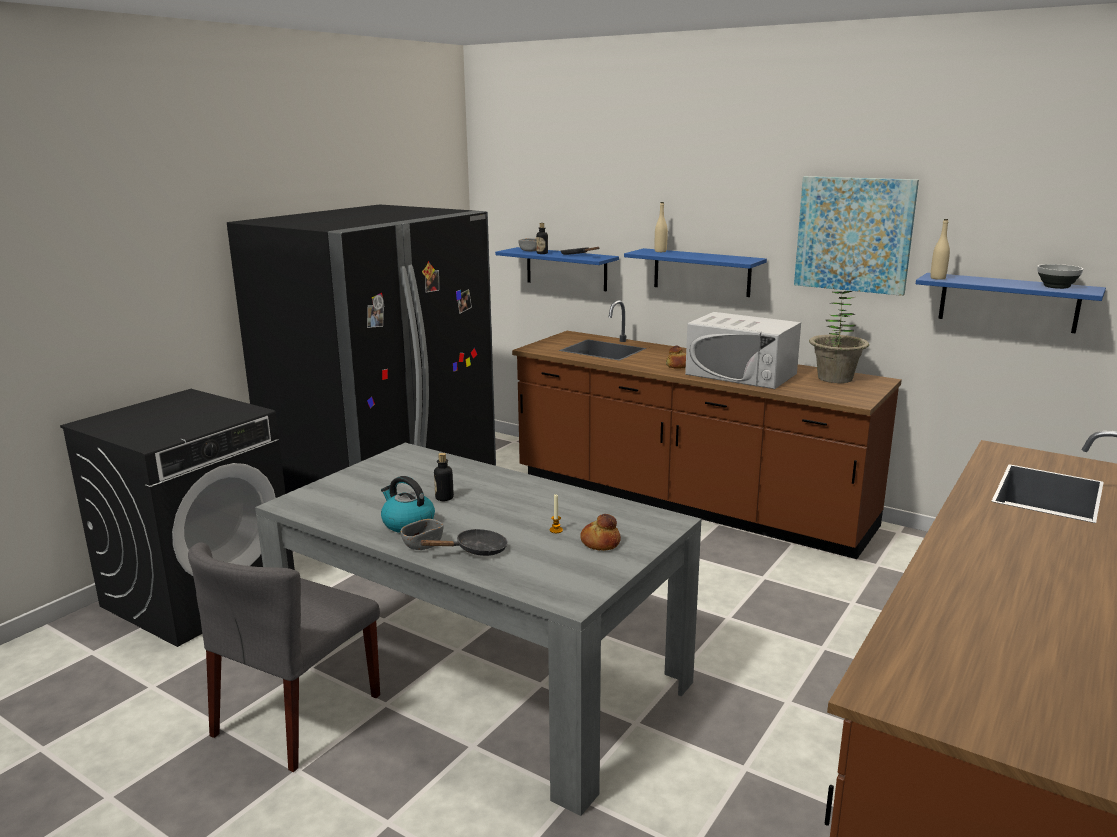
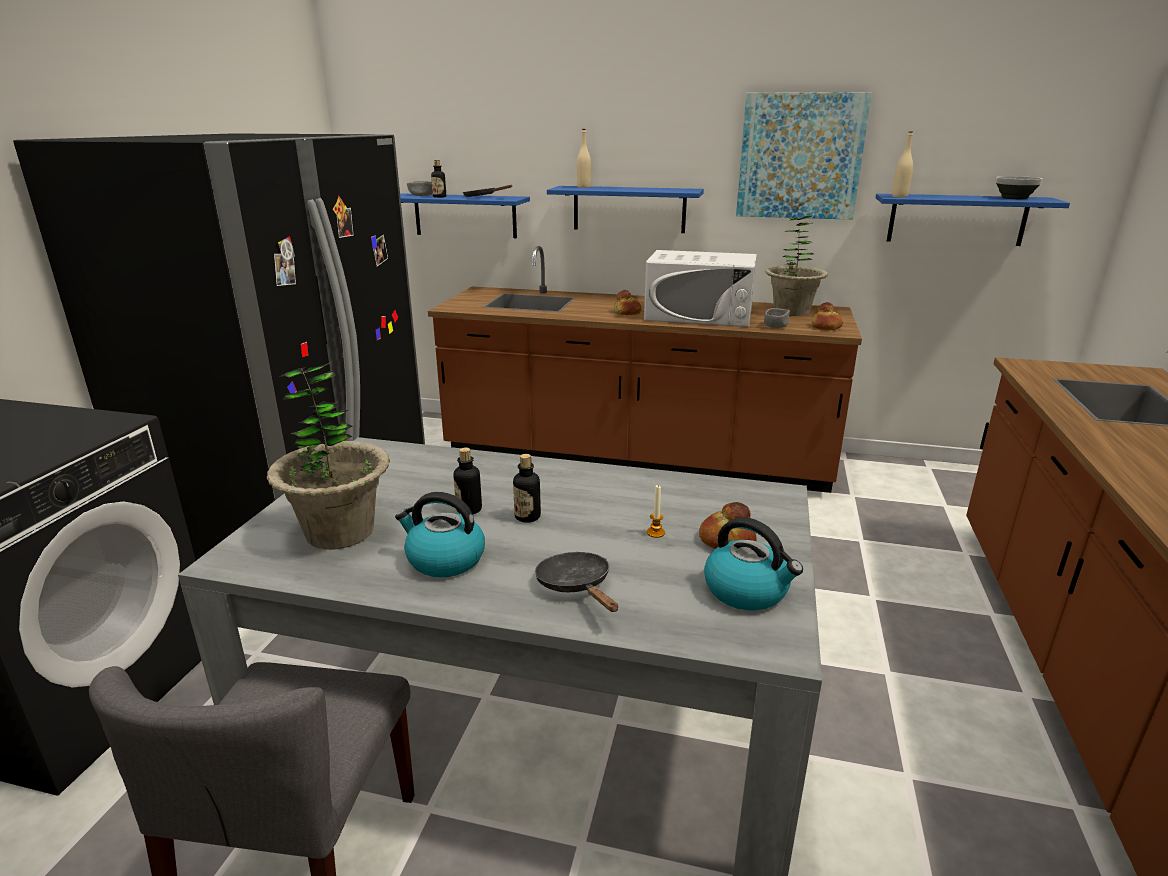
camera: 20 degrees left, 5 degrees up
(356, 498) = (340, 531): none -> potted plant
(422, 545) = (492, 592): grey bowl -> grey bowl (775, 326)
(476, 550) = (576, 586): black frying pan -> black frying pan turned 75 degrees counterclockwise
(478, 508) = (527, 517): none -> bottle
(583, 571) = (747, 591): none -> kettle
(850, 396) = (826, 327): none -> bread

